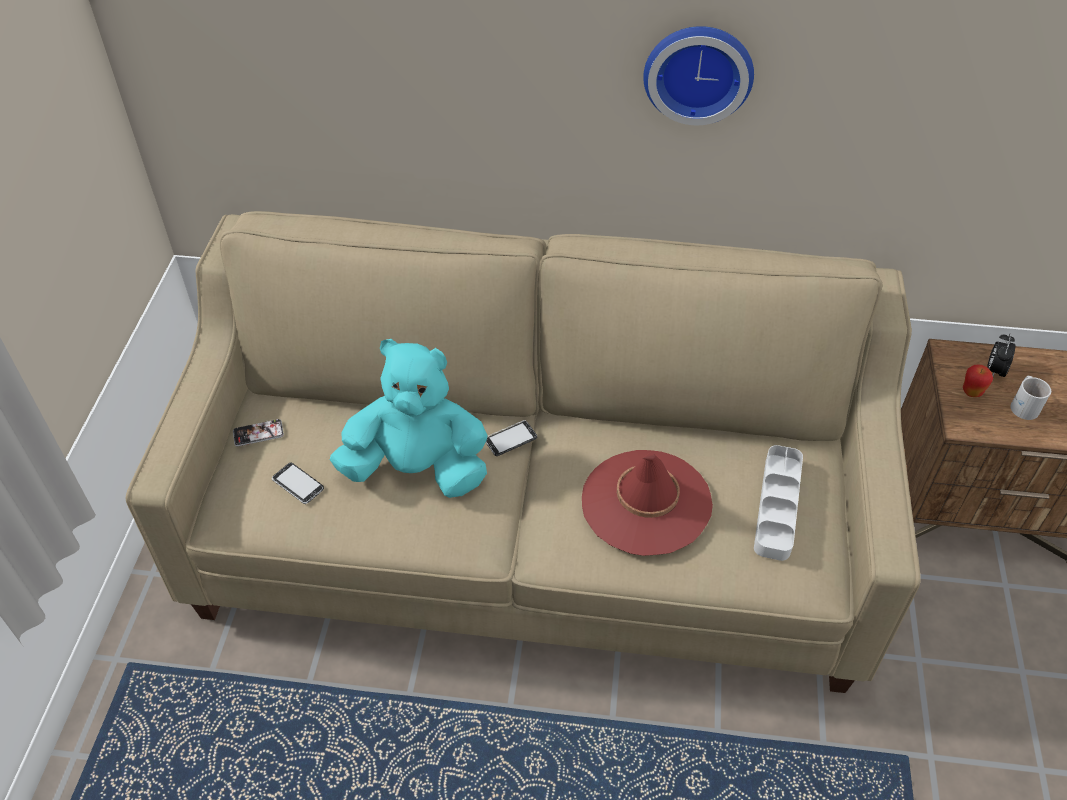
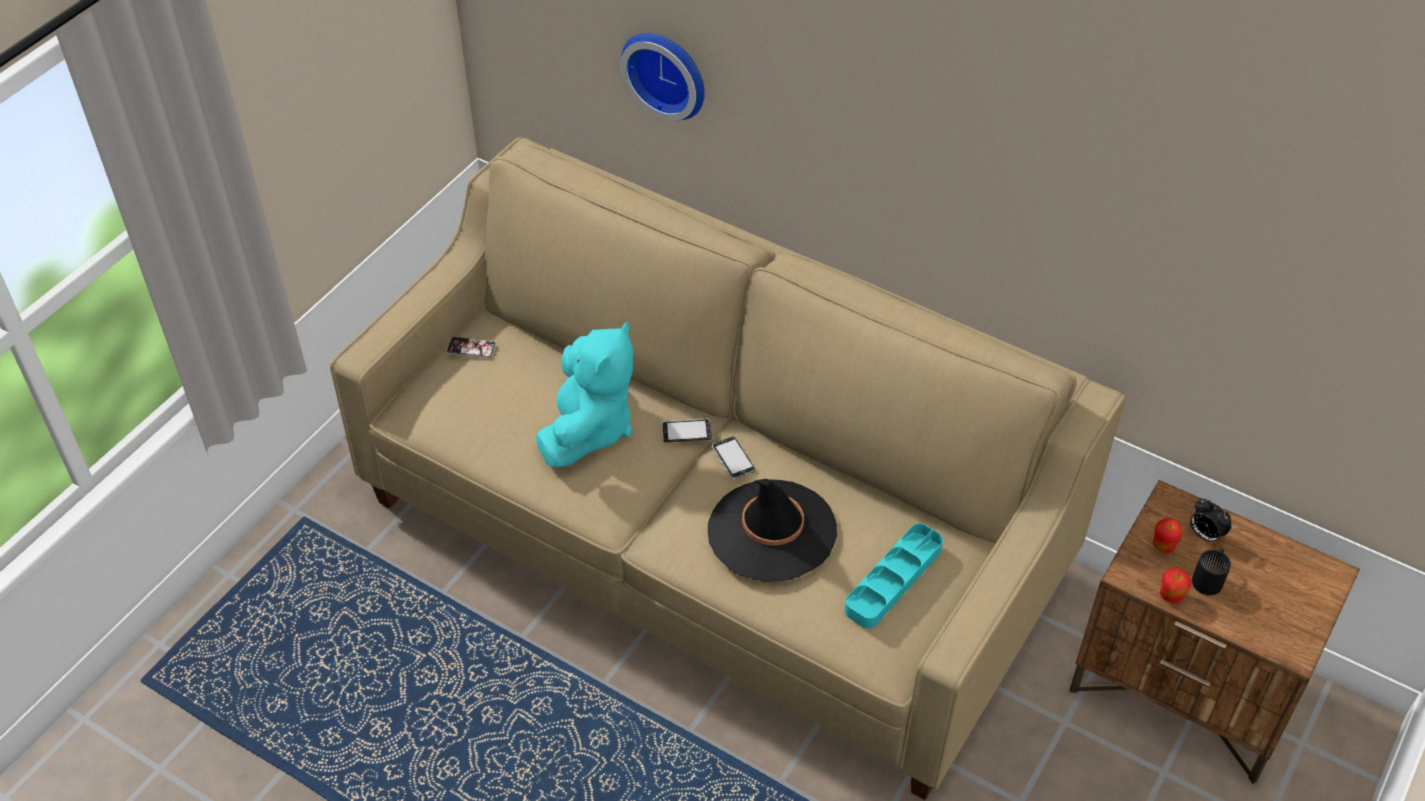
camera: 25 degrees right, 0 degrees up
(298, 484) = (480, 405): phone -> phone (733, 459)
(417, 469) = (588, 428): turquoise plush toy -> turquoise plush toy turned 75 degrees clockwise
(645, 502) = (771, 531): red hat -> black hat
(698, 71) = (939, 138): wall clock -> wall clock (667, 72)
(777, 505) = (893, 579): grey tray -> turquoise tray
(994, 370) = (1204, 535): alarm clock -> alarm clock turned 90 degrees counterclockwise
(1007, 431) = (1170, 596): none -> apple
(1025, 405) = (1210, 578): white mug -> black mug

